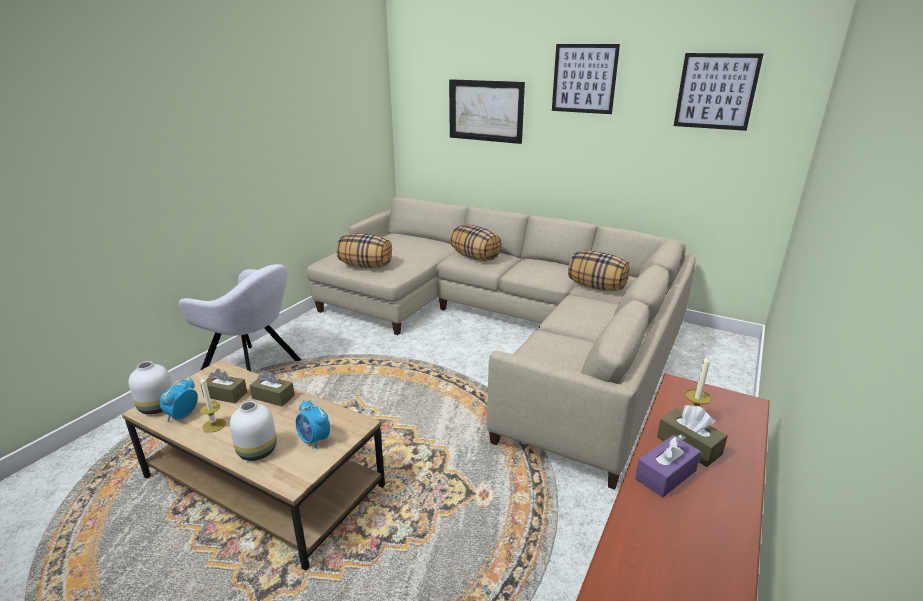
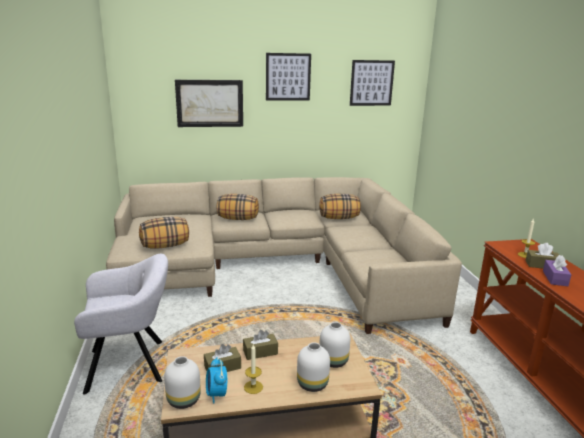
camera: 40 degrees left, 5 degrees down
(314, 440) = (334, 361): alarm clock -> white vase

